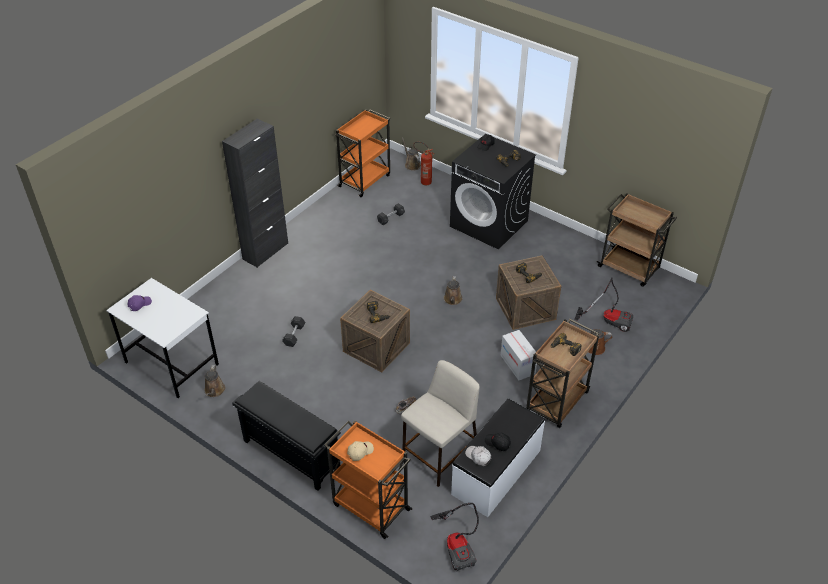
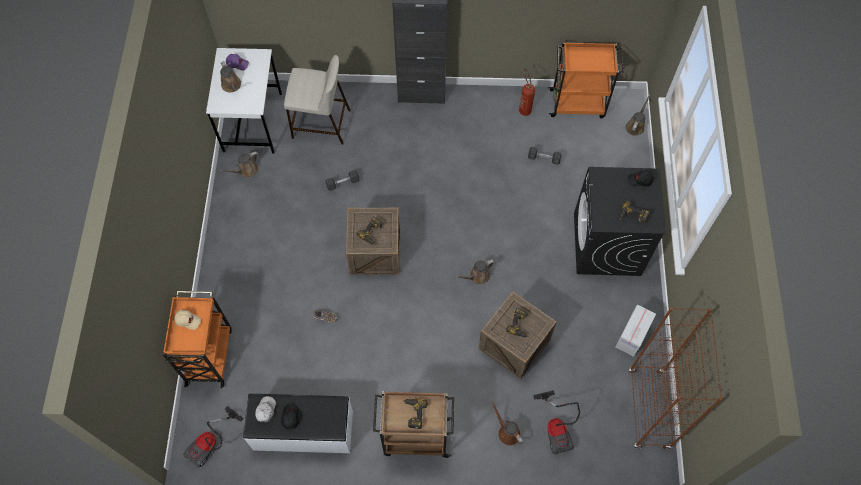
camera: 55 degrees right, 20 degrees up
(157, 318) = (232, 86): none -> brown watering can
(290, 454) = (222, 265): black shoe rack -> none
(423, 181) = (619, 151): fire extinguisher -> fire extinguisher (524, 108)
(440, 454) = (293, 375): beige stool -> beige stool (320, 124)
(517, 364) = (437, 378): cardboard box -> cardboard box (632, 336)
(629, 268) = (648, 409): brown cart -> brown bookcase

